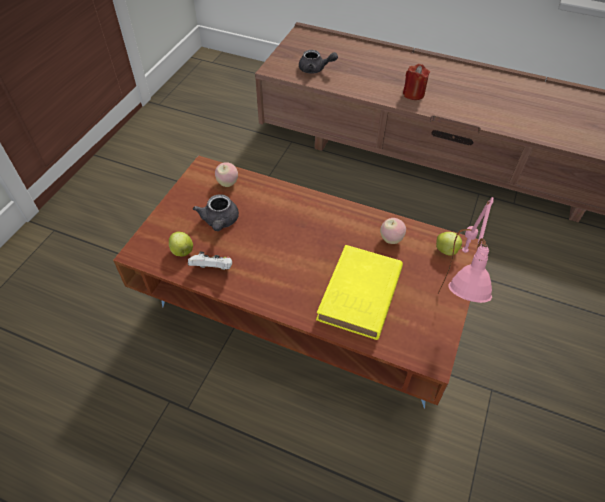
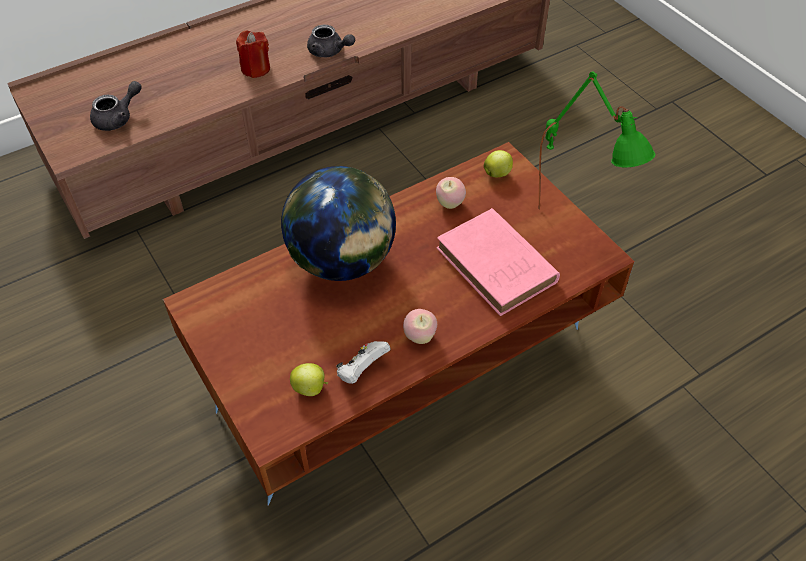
camera: 55 degrees left, 0 degrees up
(220, 222) = (296, 330): grey teapot -> grey teapot (329, 52)
(227, 183) = (241, 293): apple -> apple (419, 336)
(290, 213) = (342, 261): none -> globe
(359, 296) = (498, 267): yellow book -> pink book
(445, 325) = (576, 225): pink table lamp -> green table lamp

